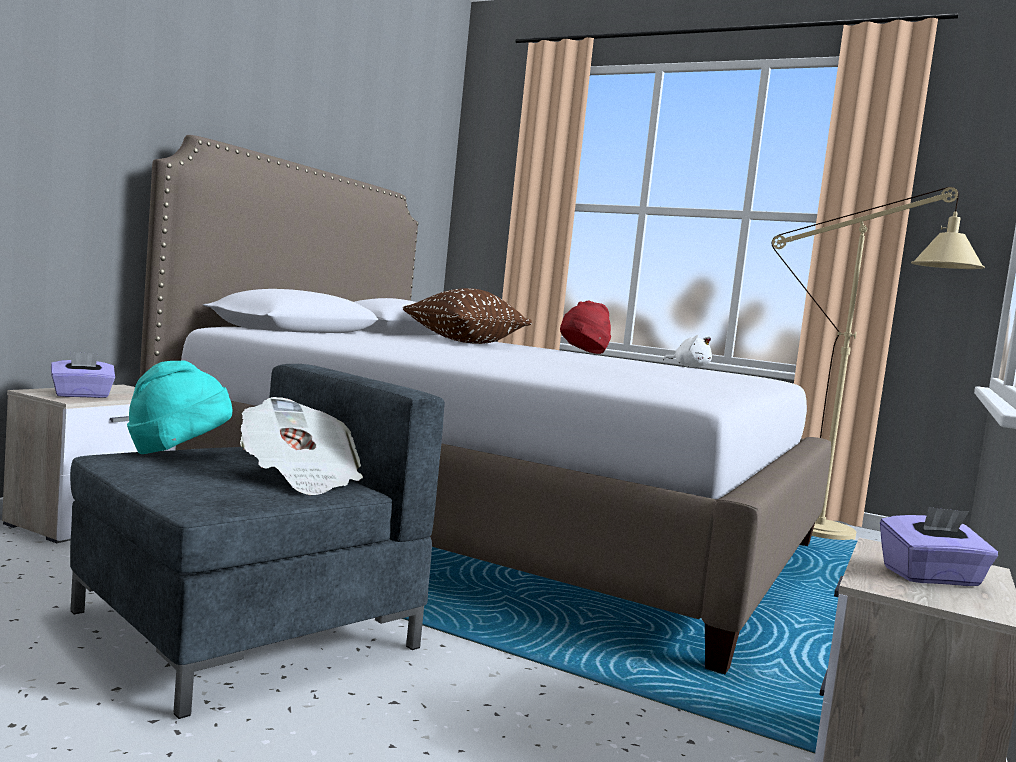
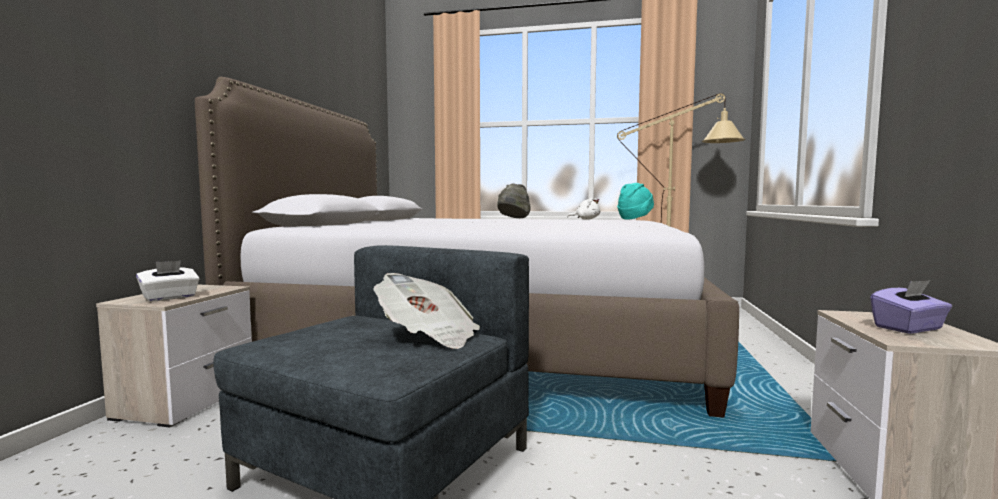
camera: 15 degrees left, 0 degrees up
(82, 395) = (170, 298): purple tissue box -> white tissue box
(177, 453) = (305, 333): turquoise hat -> turquoise hat (635, 219)
(464, 342) = (438, 220): brown pillow -> none
(583, 352) = (513, 218): red hat -> grey hat

